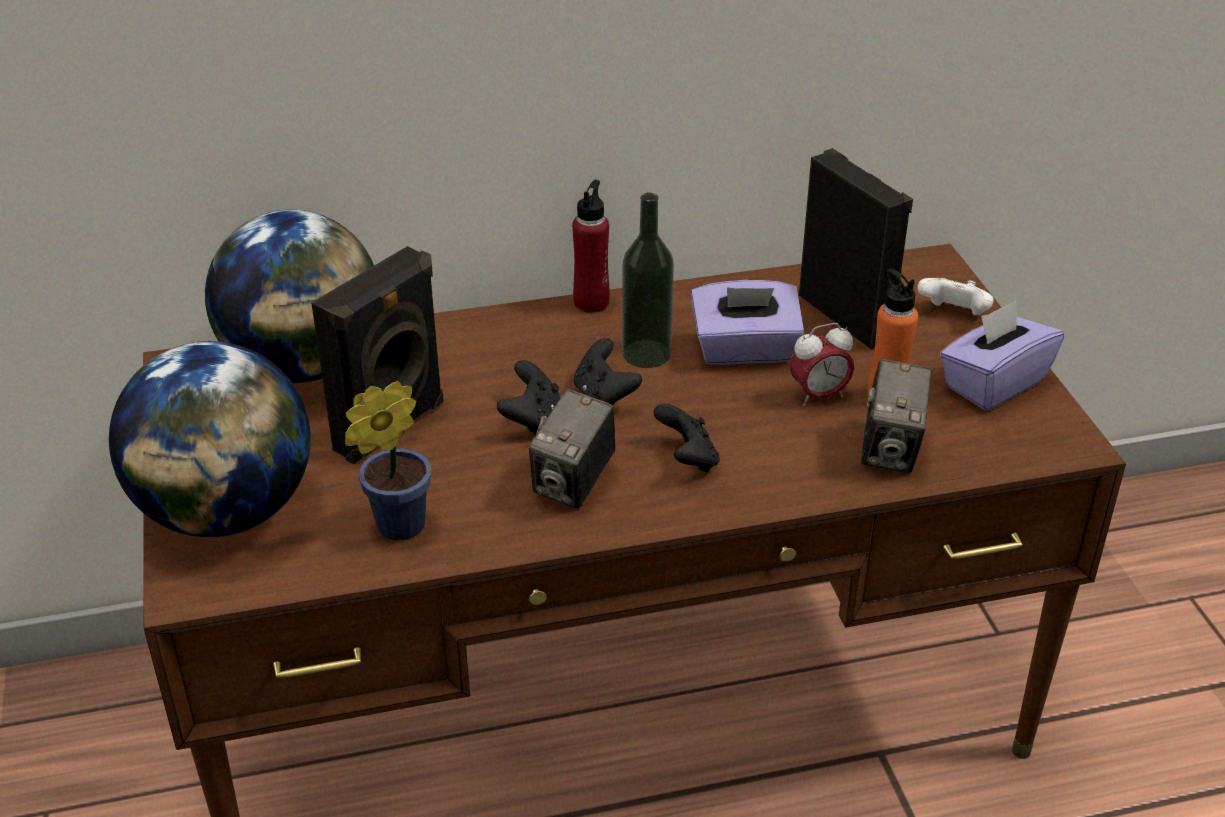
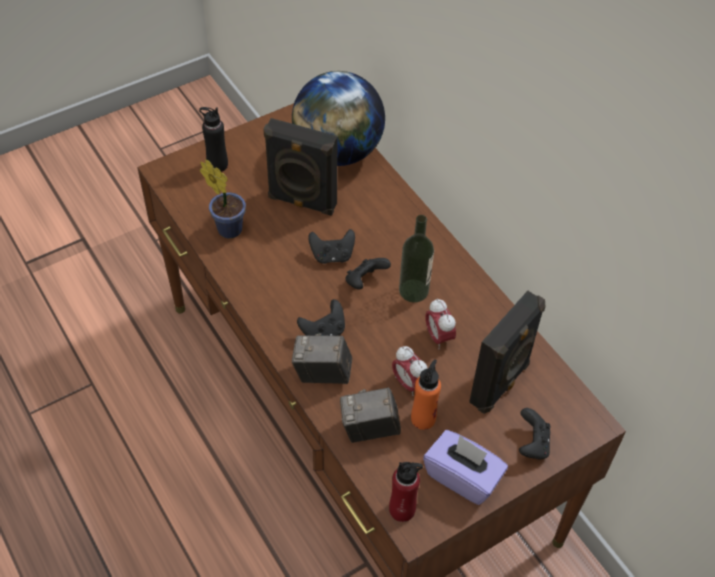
camera: 70 degrees right, 15 degrees up
(226, 512) = (217, 165): globe -> black bottle
(574, 483) = (285, 288): camera -> camera (322, 374)
(591, 302) = (453, 252): red bottle -> red bottle (402, 509)
(744, 350) = (438, 337): purple tissue box -> alarm clock
(953, 315) = (532, 444): white game controller -> black game controller

